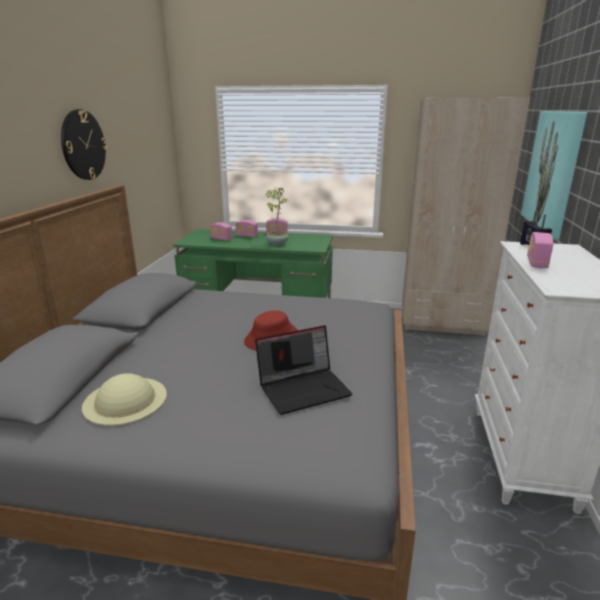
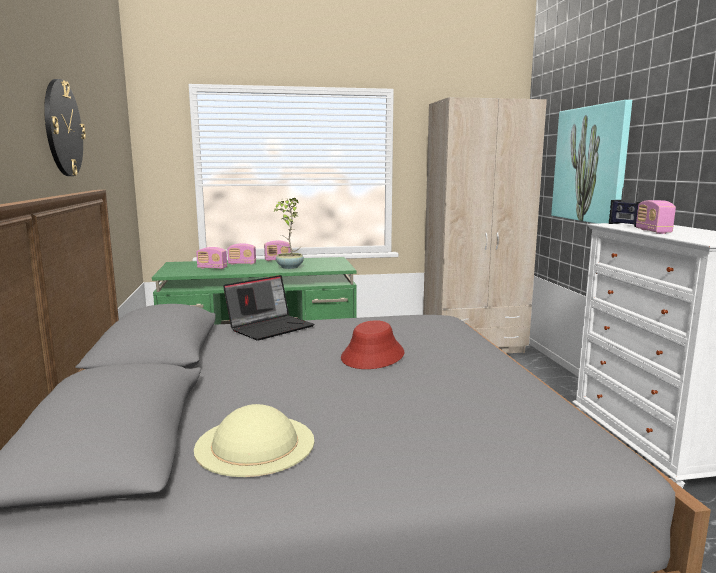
camera: 20 degrees left, 10 degrees down
(304, 388) = (469, 394): laptop -> laptop (271, 327)

